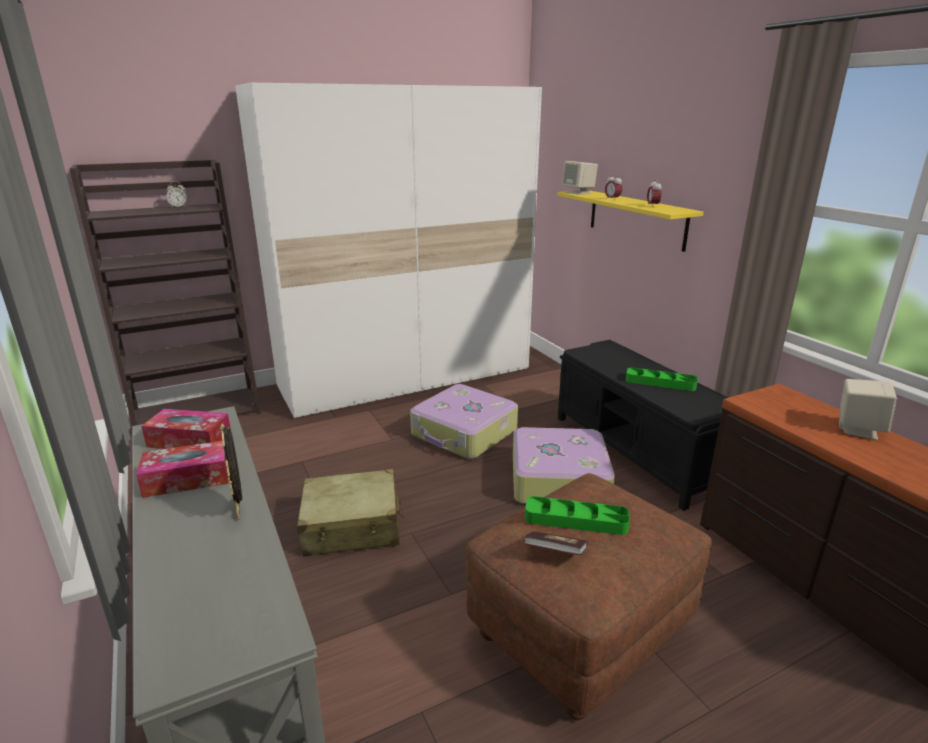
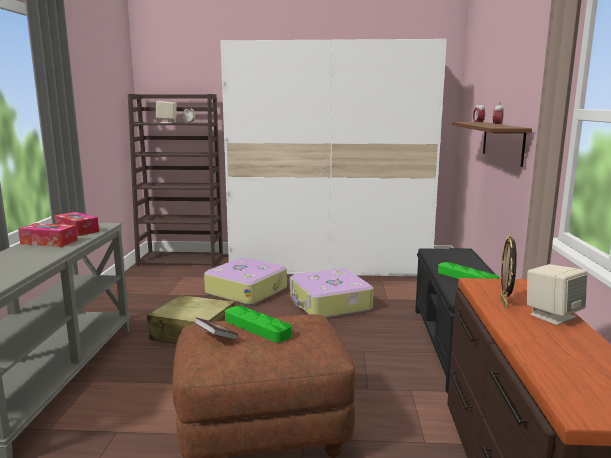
camera: 30 degrees right, 10 degrees down
(240, 509) = (47, 255): picture frame -> picture frame (504, 303)
(558, 479) = (365, 346): suitcase -> suitcase (246, 290)
(578, 192) = (467, 122): beige speaker -> beige speaker (167, 122)
(636, 219) = (502, 142): yellow shelf -> brown shelf

